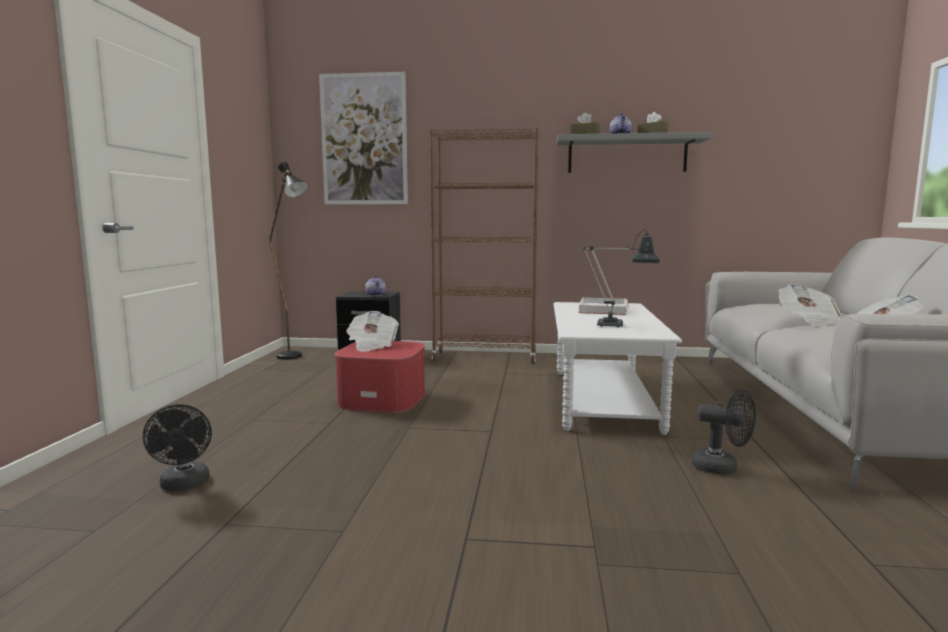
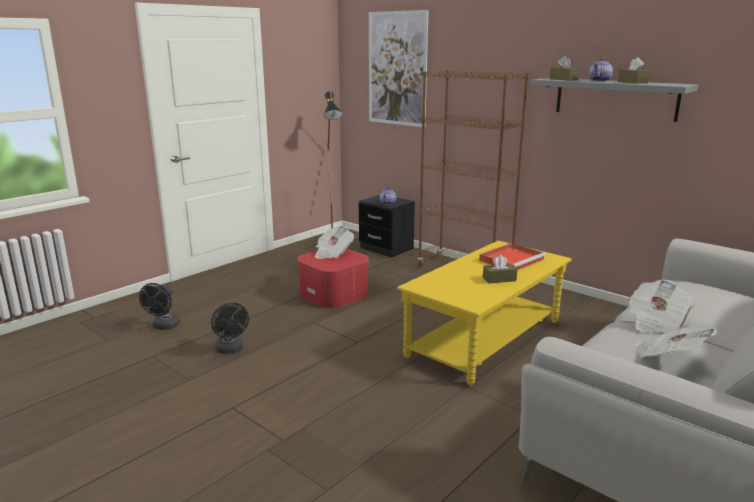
camera: 35 degrees right, 10 degrees up
(602, 309) = (512, 259): white tray -> red tray
(603, 399) = (484, 339): white coffee table -> yellow coffee table
(618, 325) = (468, 284): table lamp -> none
(630, 319) = (499, 279): none -> brown tissue box
(722, 468) = (457, 426): black fan -> black fan (231, 349)

